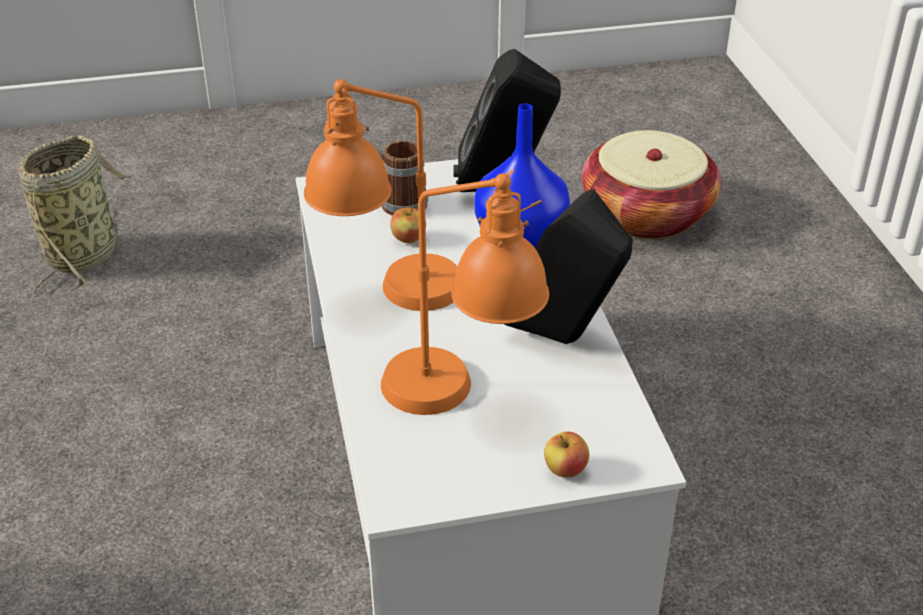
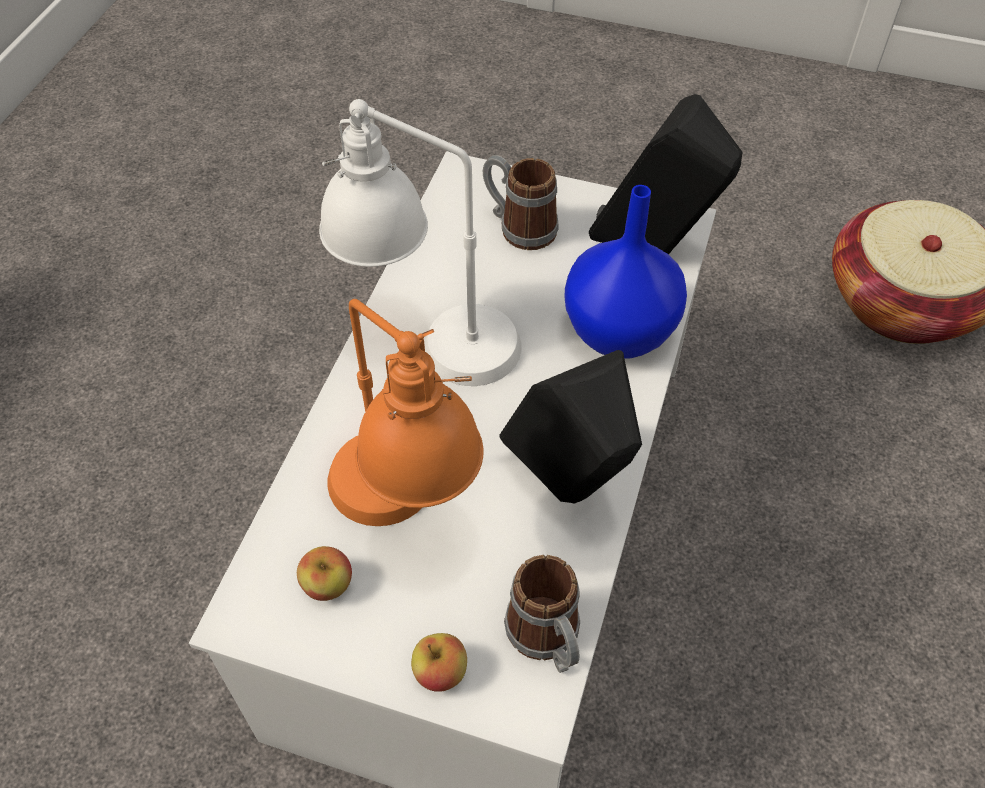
camera: 30 degrees right, 15 degrees up
(85, 253) = (316, 131): basket -> none
(389, 295) = (429, 344): orange table lamp -> white table lamp
(408, 239) = (501, 278): apple -> apple (328, 585)
(620, 423) = (548, 640): none -> mug

